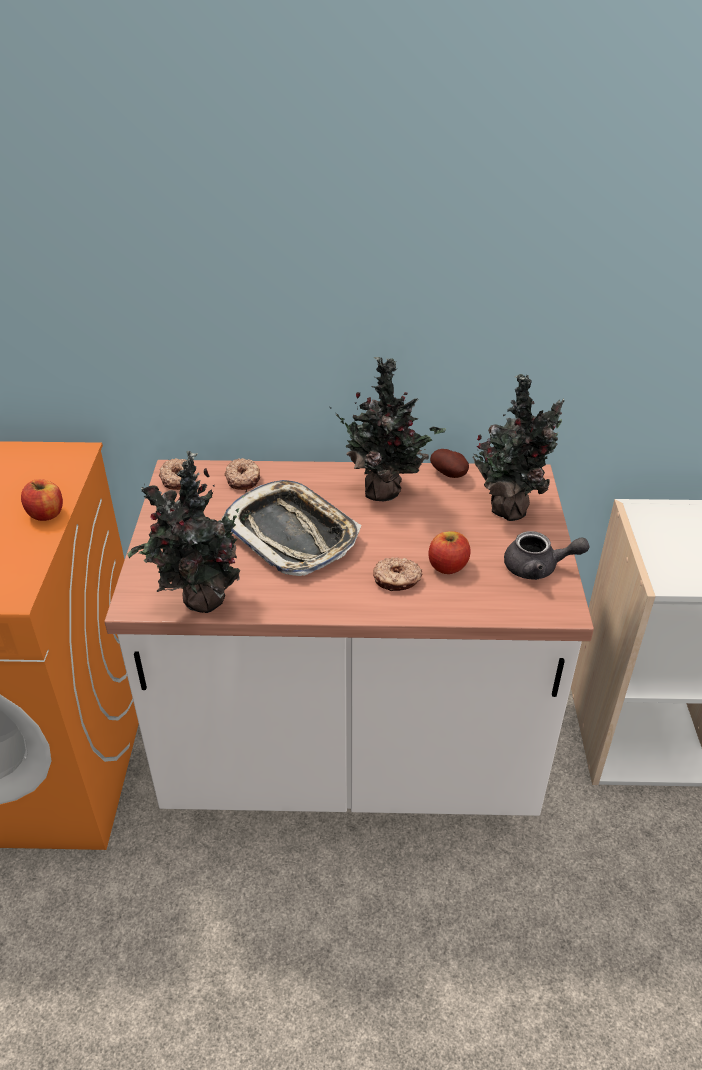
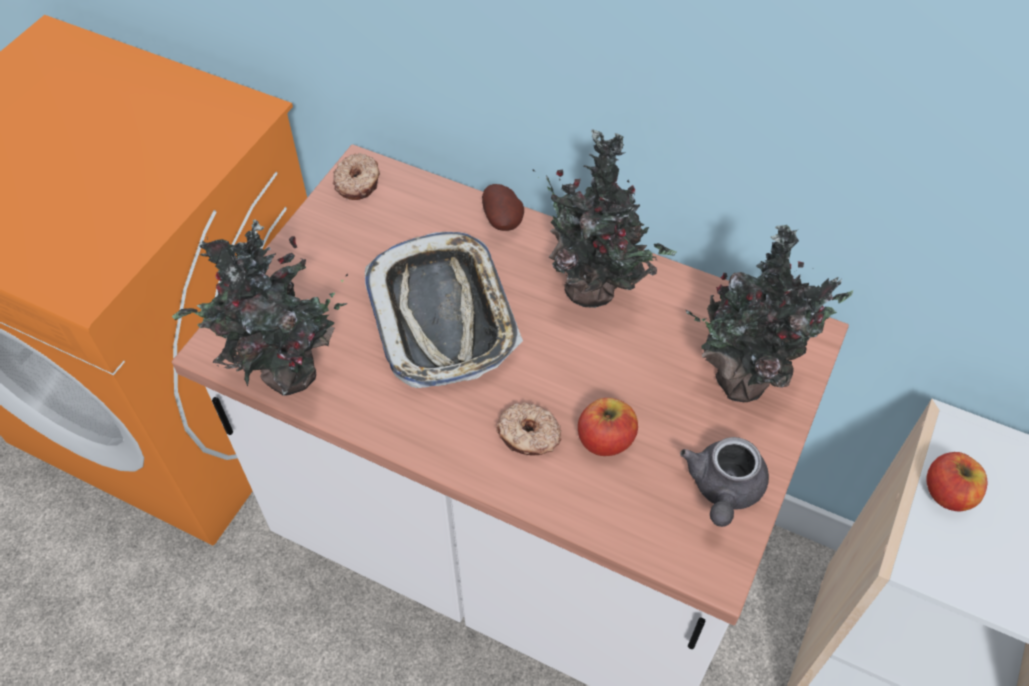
camera: 25 degrees right, 15 degrees up
(46, 514) = (176, 191): apple -> apple (948, 493)
(243, 479) = (433, 209): donut -> none
(450, 475) = (697, 294): potato -> potato (504, 221)
(538, 568) = (723, 490): grey teapot -> grey teapot turned 75 degrees clockwise

